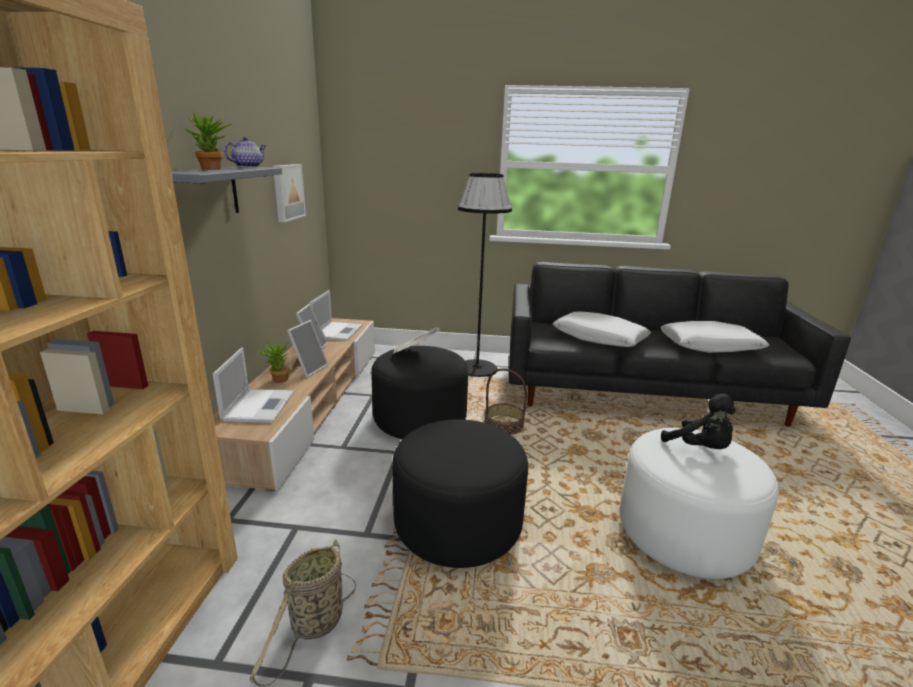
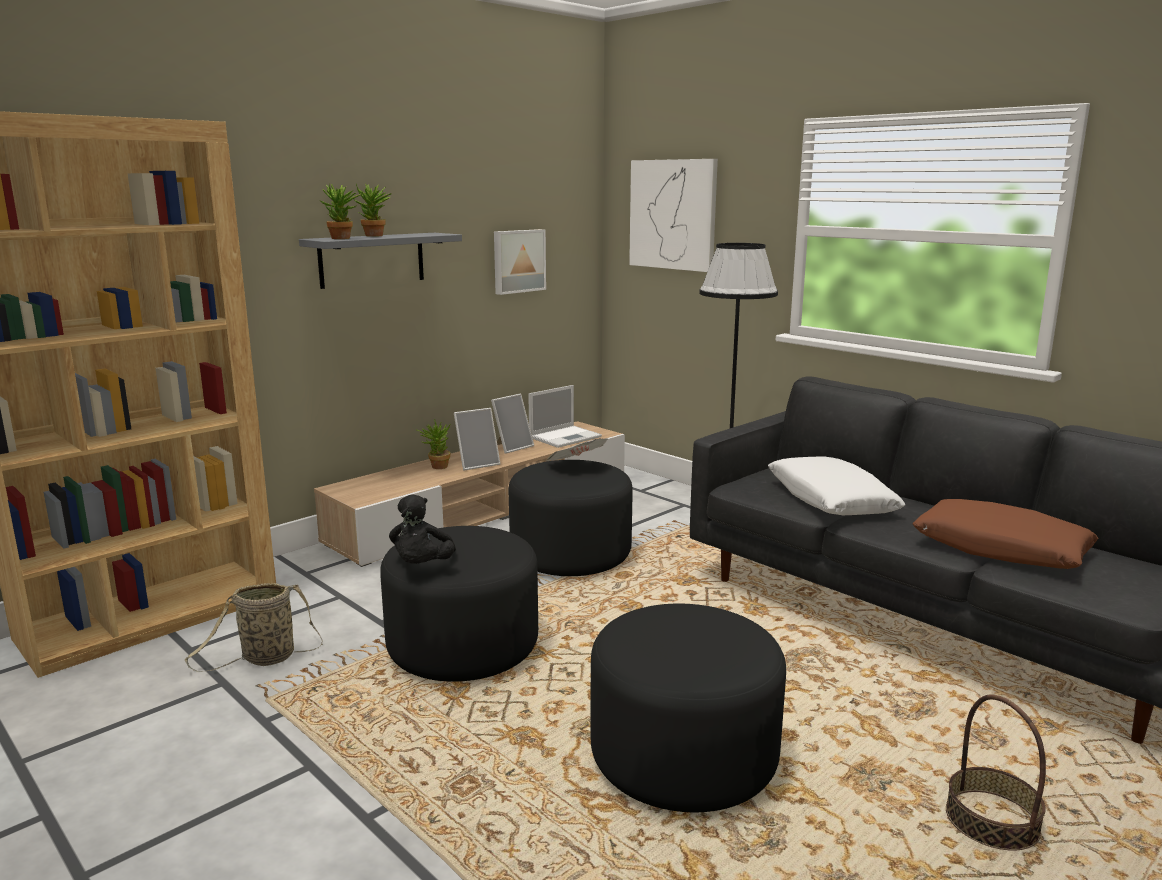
camera: 40 degrees right, 5 degrees down
(202, 171) = (343, 238): none -> potted plant
(248, 167) = (430, 233): teapot -> none
(259, 405) = (390, 481): laptop -> none
(393, 153) = (673, 214): none -> picture
(503, 425) = (655, 588): basket -> basket (991, 820)
(684, 534) = (683, 757): white ottoman -> black ottoman
(700, 448) = (703, 632): black plush toy -> black plush toy (422, 566)
(710, 346) = (1001, 549): white pillow -> brown pillow

